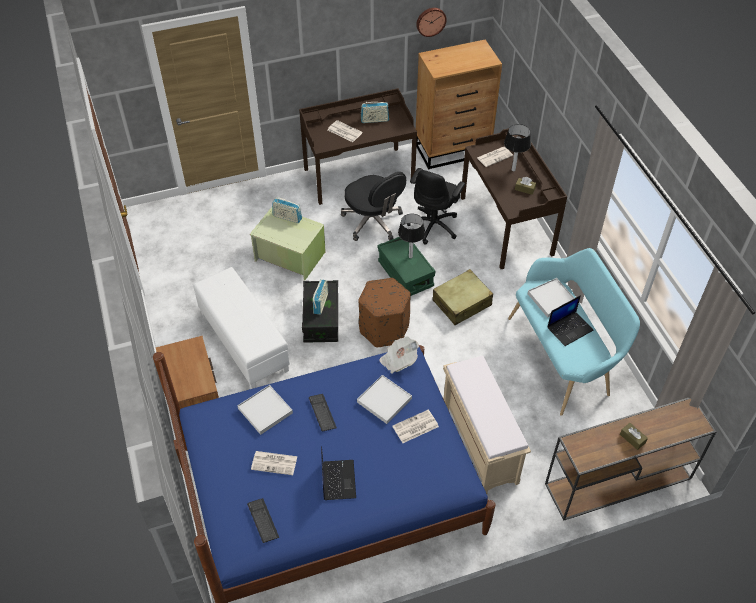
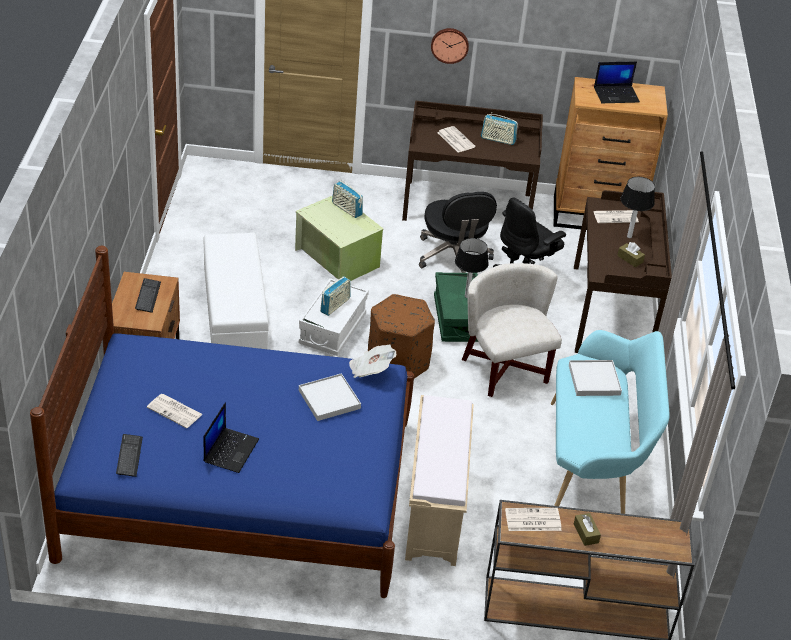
camera: 20 degrees right, 10 degrees down
(265, 411) = (196, 363): white tray -> none
(321, 319) = (332, 329): black storage box -> white storage box
(322, 413) = (255, 386): keyboard -> keyboard (148, 296)
(415, 427) = (346, 435): newspaper -> newspaper (532, 520)
(430, 21) = (596, 41): wall clock -> wall clock (449, 44)
(462, 303) = (505, 369): beige suitcase -> white armchair
(570, 328) = (596, 415): laptop -> laptop (616, 95)

